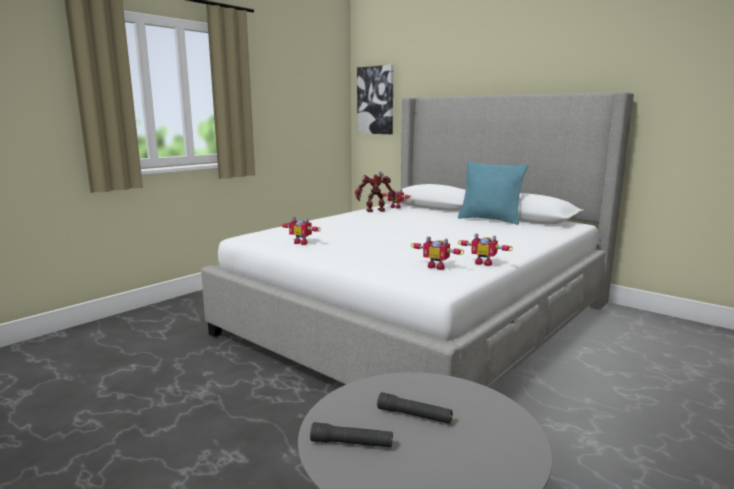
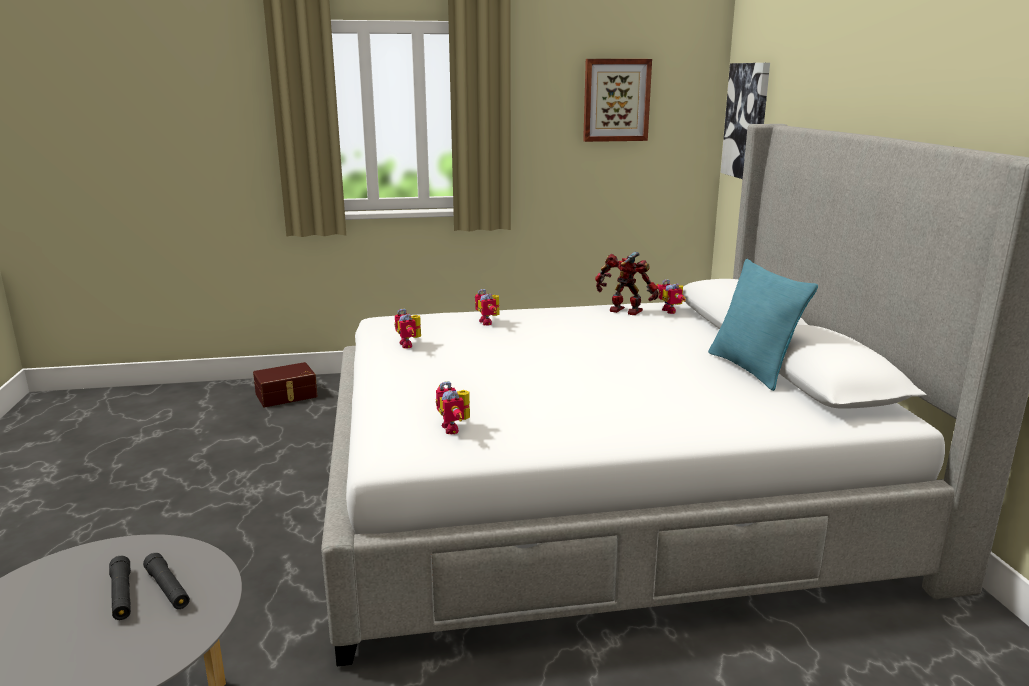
camera: 40 degrees right, 5 degrees up
(112, 333) = (287, 396): none -> brown storage box
(300, 87) = (616, 100): none -> picture
(352, 443) = (37, 591): black flashlight -> black flashlight (168, 589)
(484, 263) = (526, 443): toy robot -> toy robot (489, 322)

